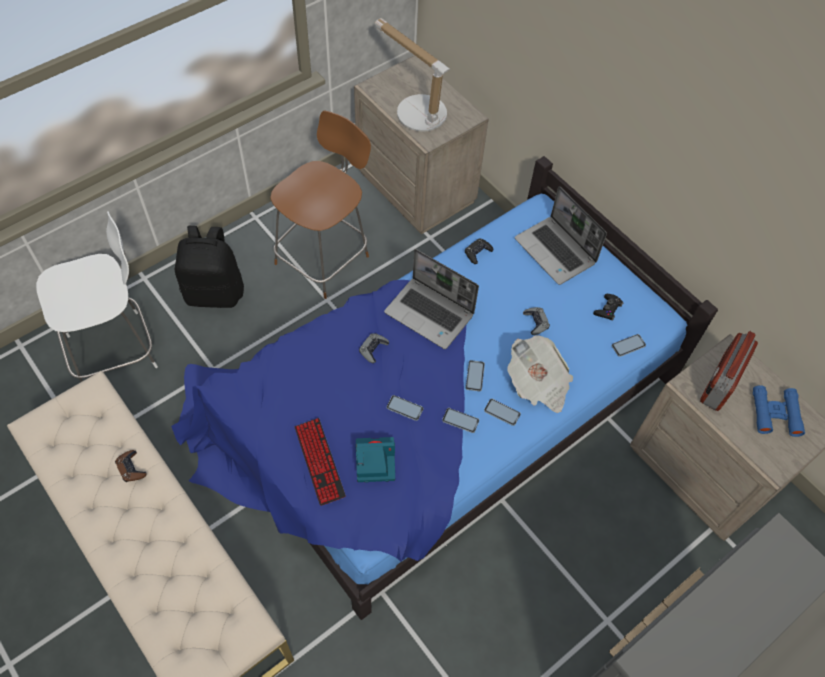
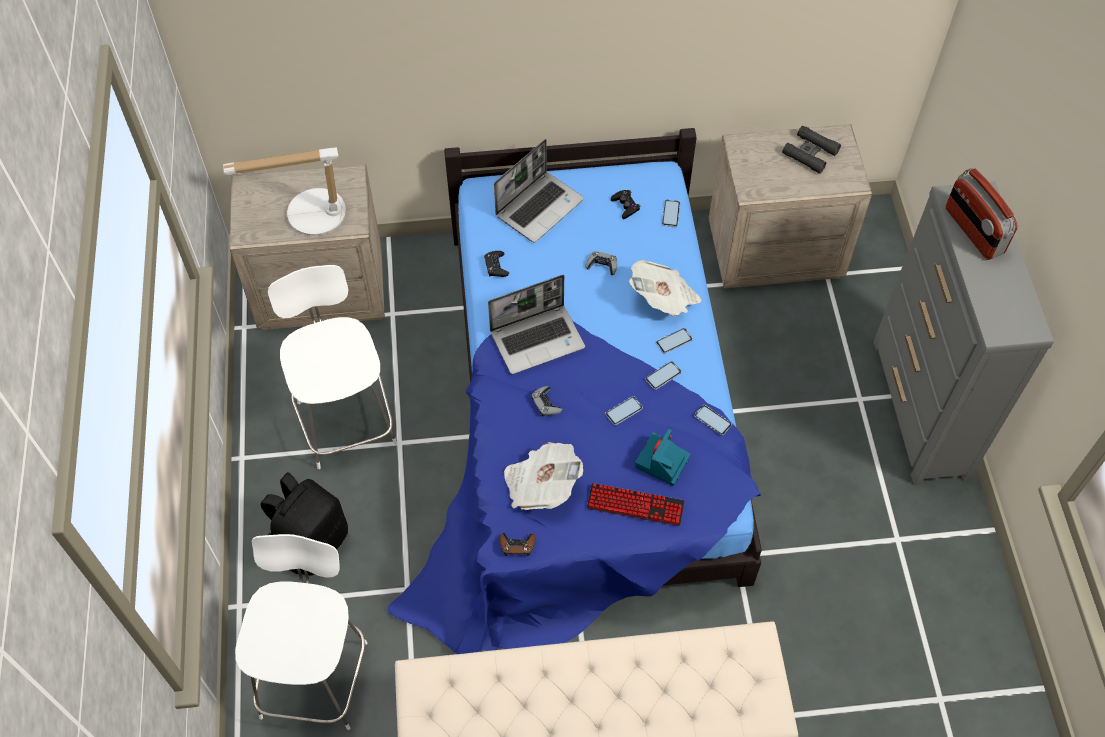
camera: 55 degrees left, 0 degrees up
(131, 468) = (533, 675): brown game controller -> brown game controller (517, 545)
(296, 384) = (541, 485): none -> newspaper
(324, 258) = (345, 419): brown chair -> white chair
(475, 376) = (626, 341): phone -> phone (712, 420)
(556, 251) = (539, 207): laptop -> laptop turned 45 degrees counterclockwise
(720, 382) = (760, 169): radio -> radio (973, 231)
(775, 413) = (810, 153): blue binoculars -> black binoculars

